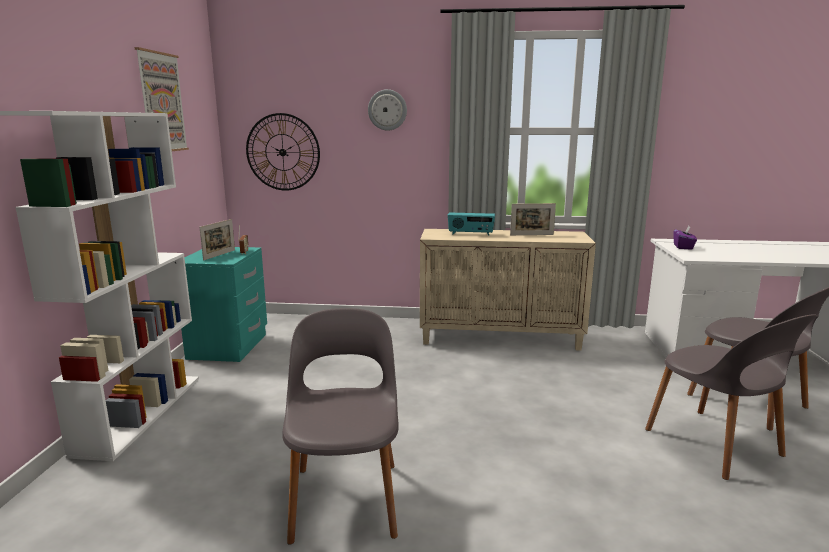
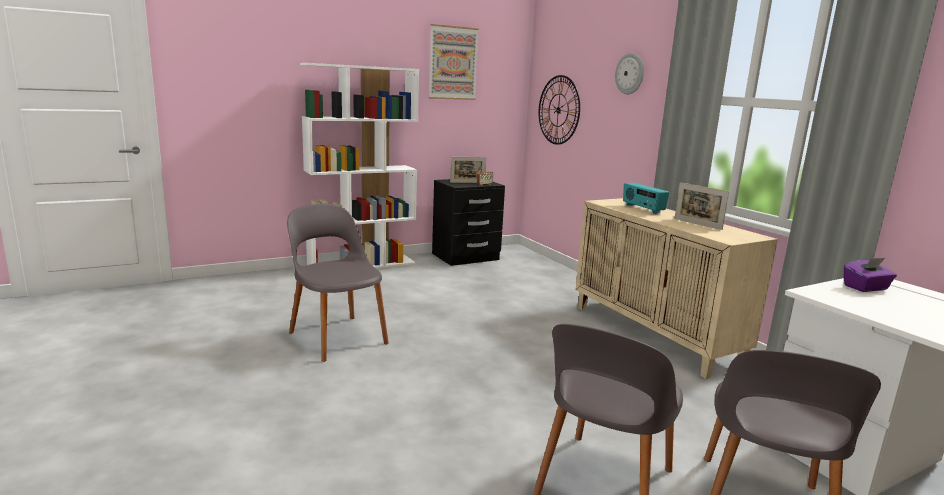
camera: 55 degrees right, 0 degrees up
(229, 346) = (466, 257): turquoise nightstand -> black nightstand
(346, 497) = (337, 337): grey chair -> grey chair turned 90 degrees counterclockwise

